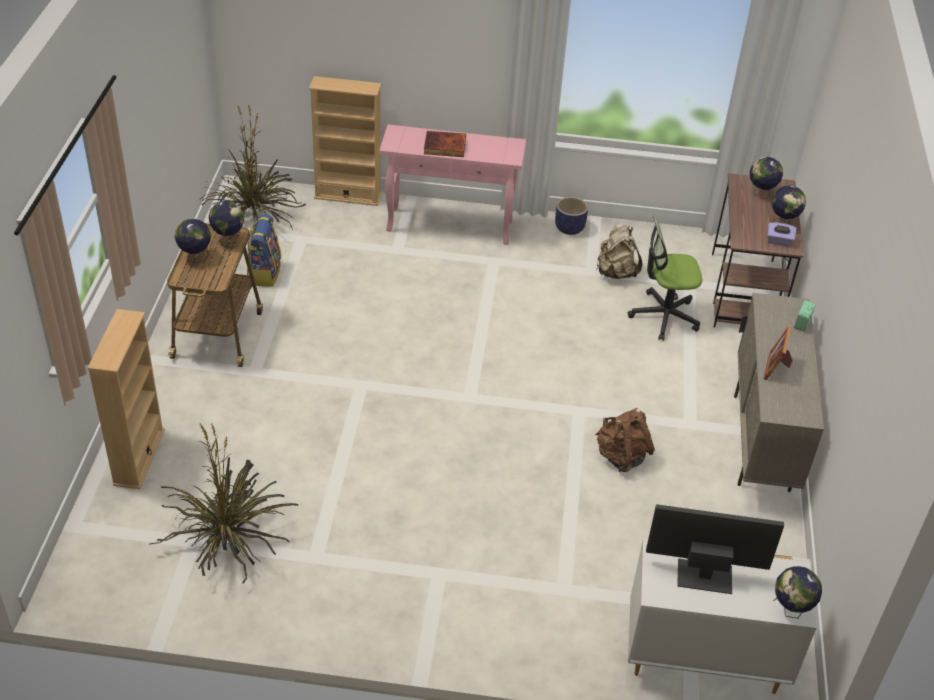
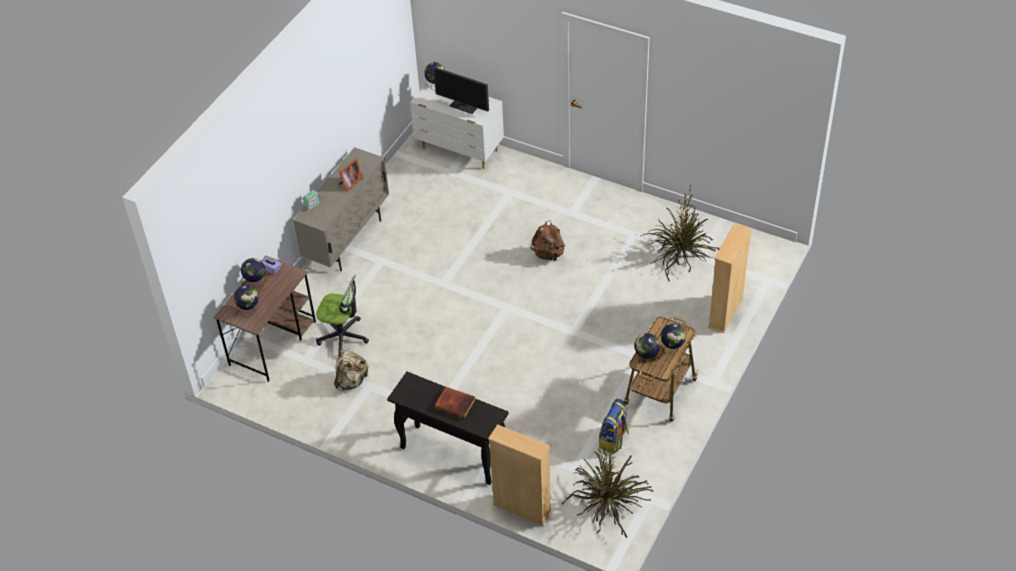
camera: 155 degrees left, 5 degrees up
(451, 226) = (451, 454): pink console table -> black console table
(570, 228) = (359, 430): planter -> none
(621, 457) = (436, 250): brown backpack -> brown backpack (548, 254)

